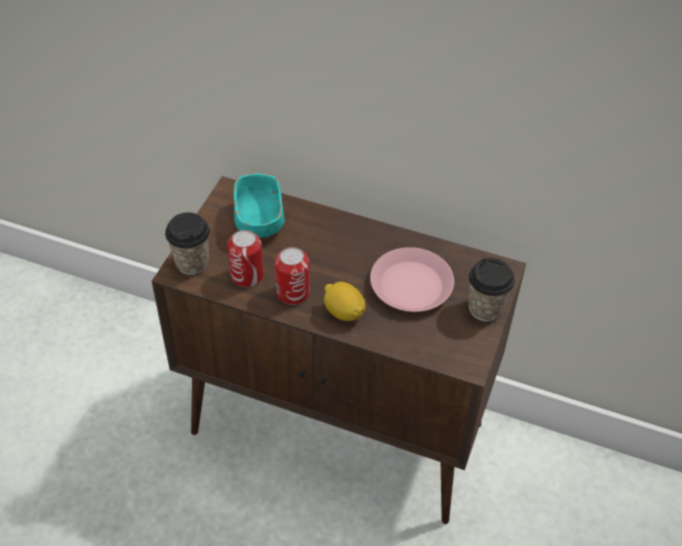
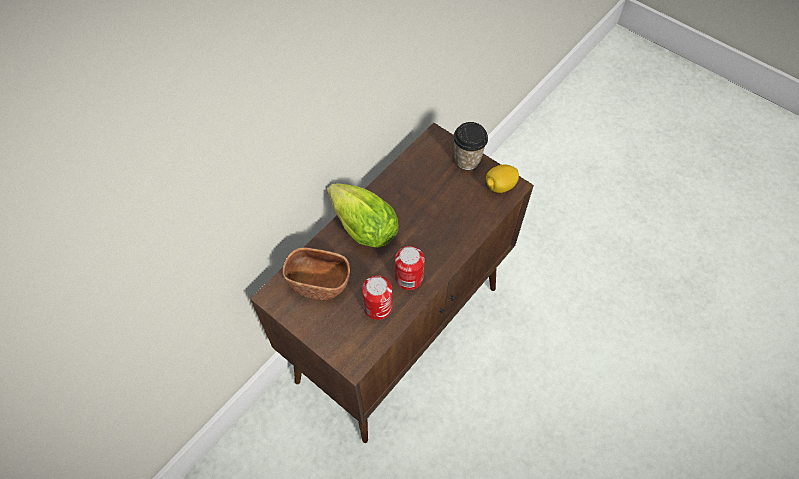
camera: 70 degrees left, 10 degrees up
(192, 262) = (347, 347): cup -> none
(259, 220) = (319, 282): turquoise bowl -> brown bowl
(343, 234) = (361, 225): none -> lettuce
(343, 312) = (441, 248): lemon -> lemon (500, 186)
(411, 285) = (430, 196): pink plate -> none

